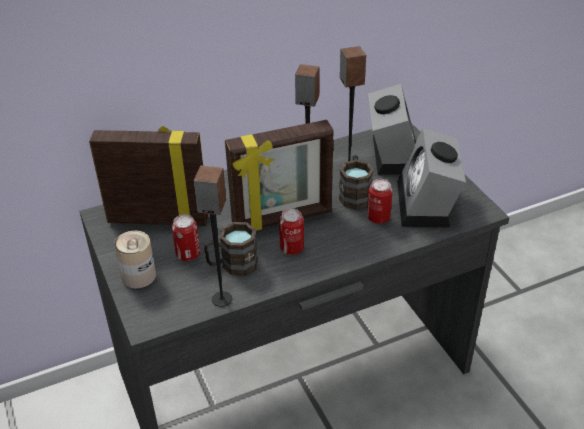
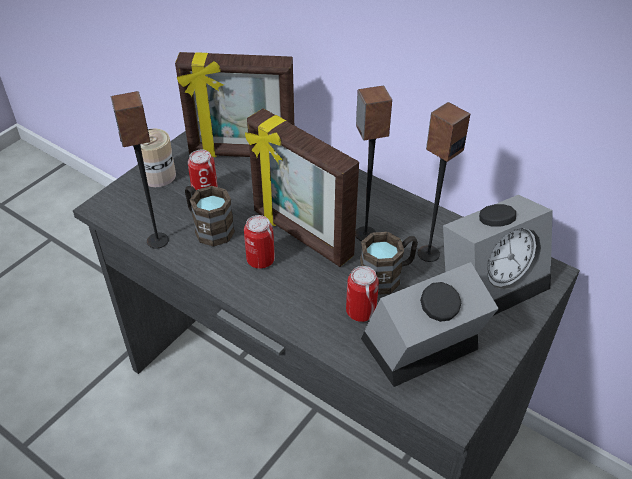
camera: 60 degrees right, 5 degrees up
(158, 218) = (242, 153): picture frame -> picture frame turned 120 degrees clockwise

